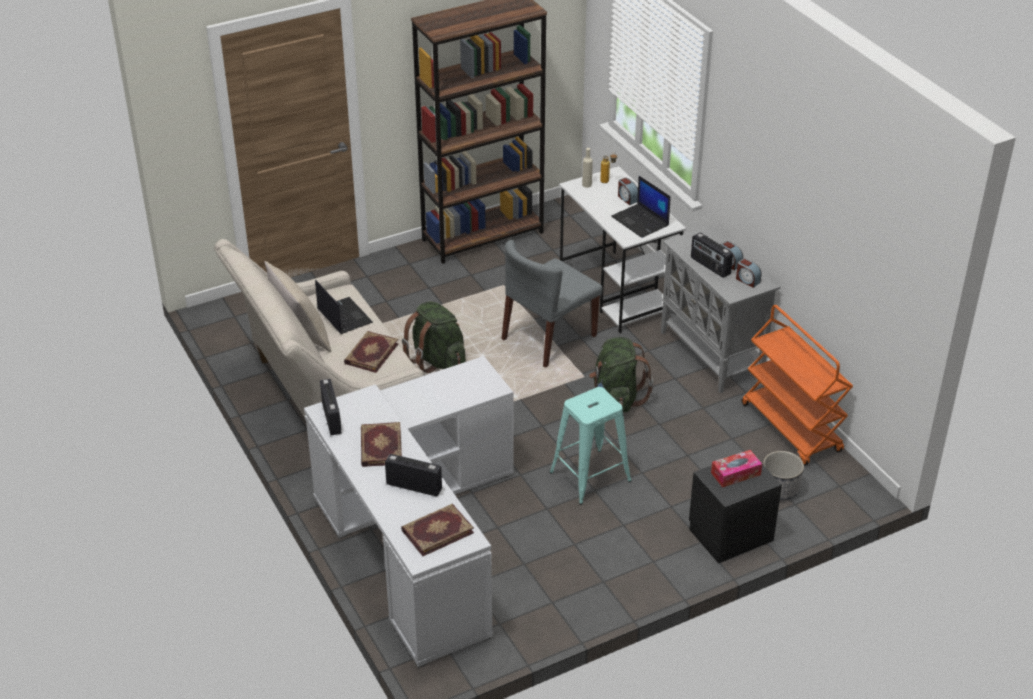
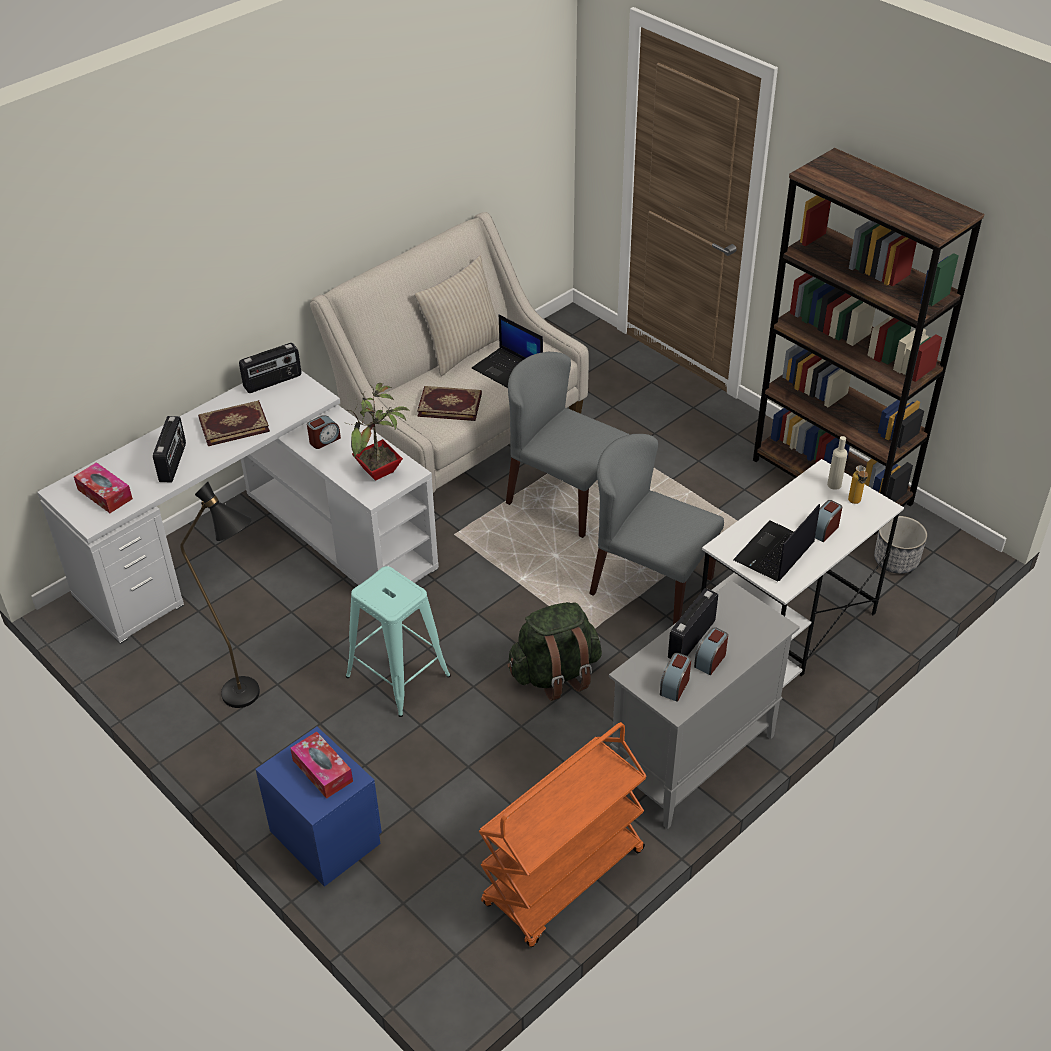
camera: 75 degrees right, 5 degrees up
(343, 316) = (509, 370): laptop -> laptop turned 90 degrees clockwise
(416, 405) = (324, 440): none -> alarm clock
(437, 360) = (564, 498): green backpack -> grey chair
(437, 531) = (105, 494): book -> tissue box
(471, 381) = (380, 472): none -> potted plant
(585, 560) = (252, 699): none -> black floor lamp
(730, 534) = (325, 837): black nightstand -> blue nightstand
(780, 489) = (429, 881): planter -> planter (896, 560)

